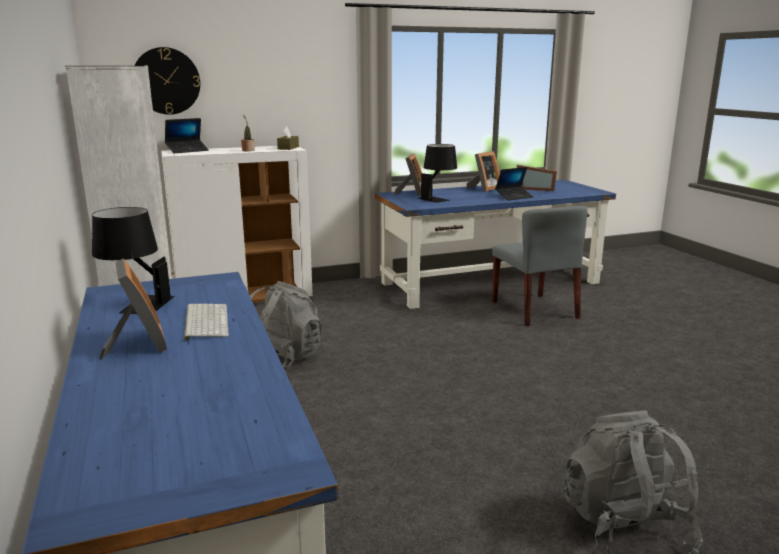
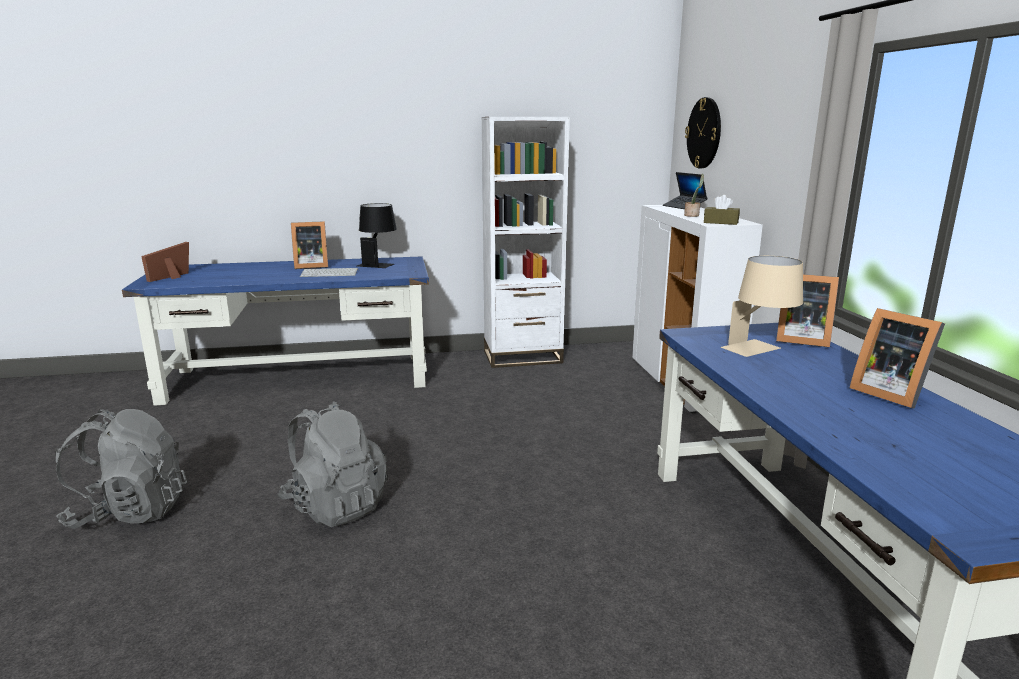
camera: 100 degrees right, 0 degrees up
(282, 360) = (515, 399): grey backpack -> grey backpack (336, 506)
(437, 198) = (760, 351): black table lamp -> beige table lamp
(514, 197) = (806, 407): laptop -> none
(535, 189) = (940, 447): picture frame -> picture frame (173, 277)
(535, 310) = (660, 597): grey chair -> none

